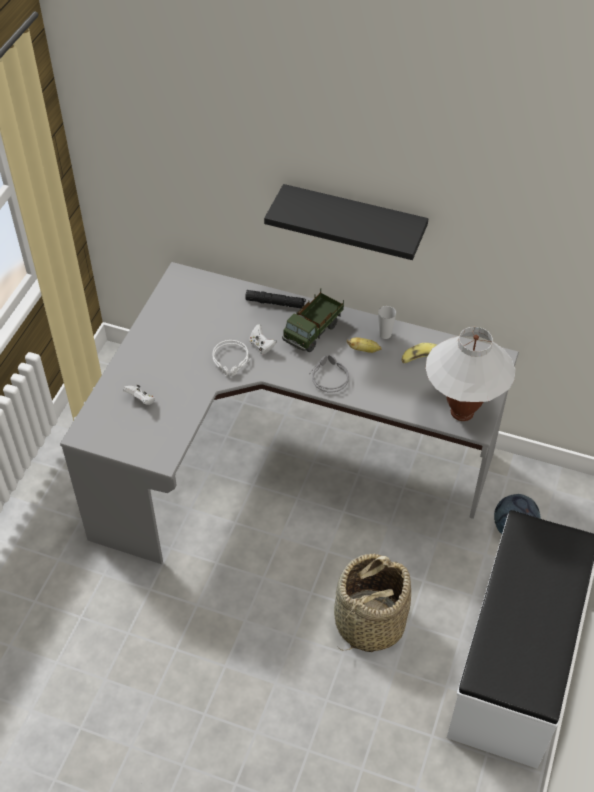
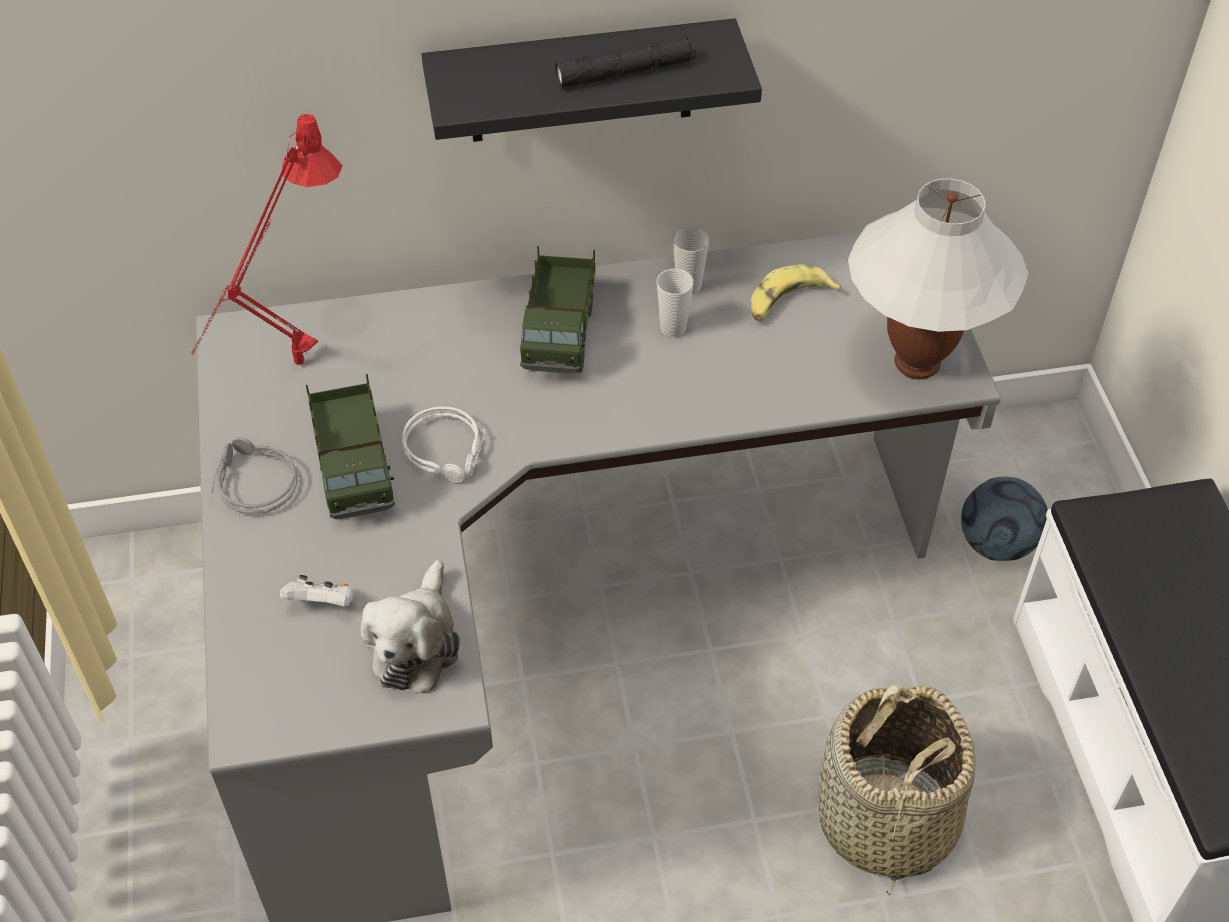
camera: 30 degrees left, 0 degrees up
(165, 432) = (415, 643): none -> plush toy
(190, 353) = (355, 470): none -> toy truck
(192, 301) = (290, 373): none -> red table lamp
(261, 346) = (484, 399): white game controller -> none
(275, 303) = (453, 311): black flashlight -> black flashlight (625, 72)
(328, 377) = (646, 402): grey headphones -> grey headphones (252, 482)
(364, 350) = (673, 328): banana -> cup

